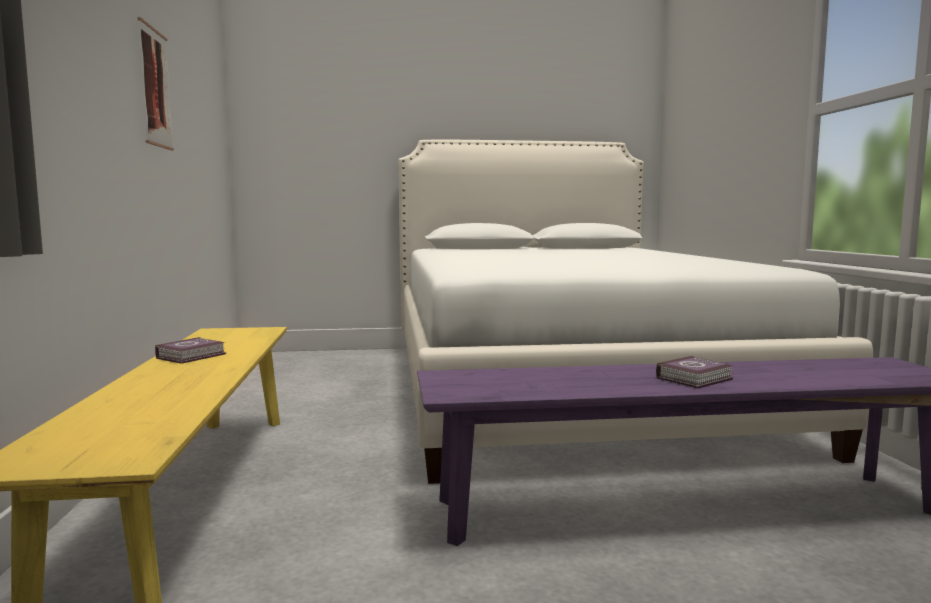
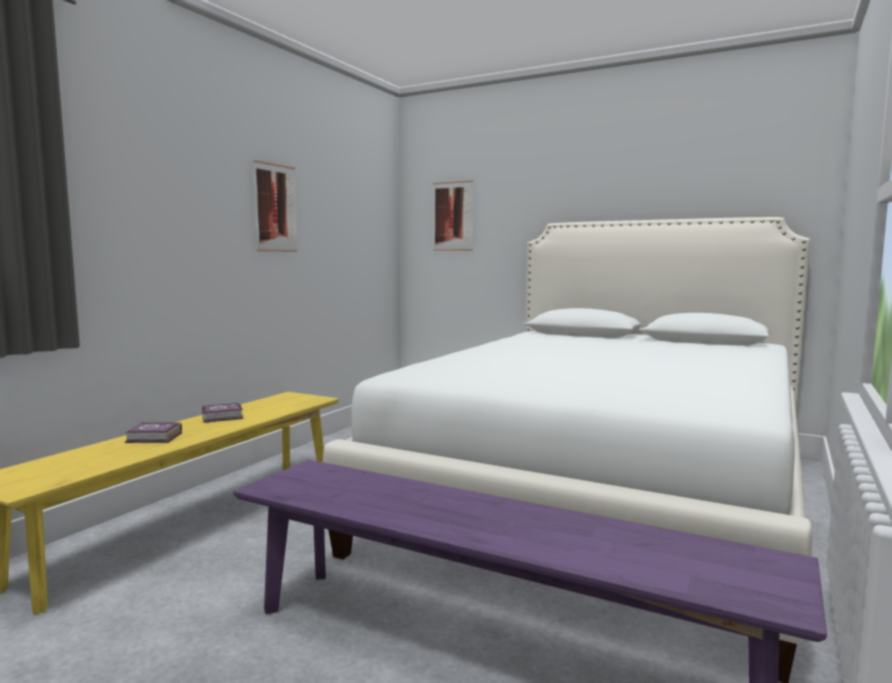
camera: 35 degrees right, 0 degrees up
(303, 128) = (453, 216): none -> picture
(696, 378) = (485, 523): book -> book (155, 438)

